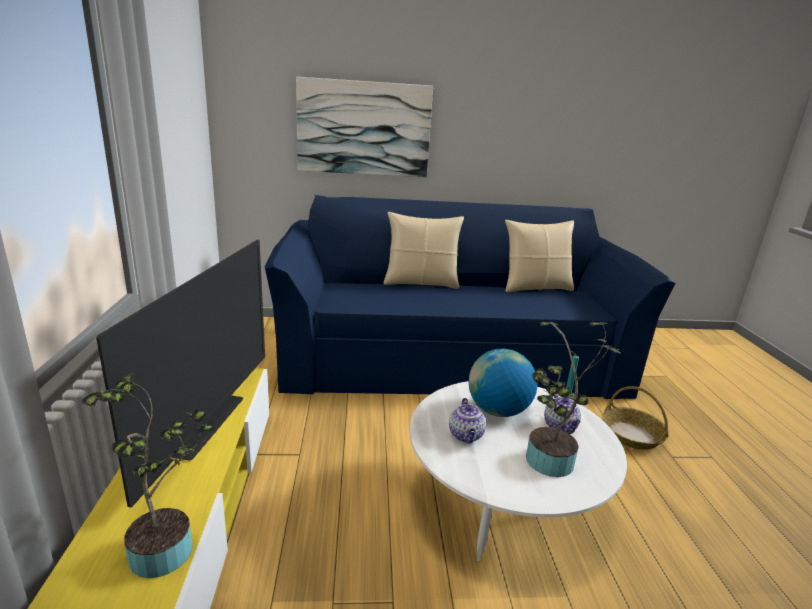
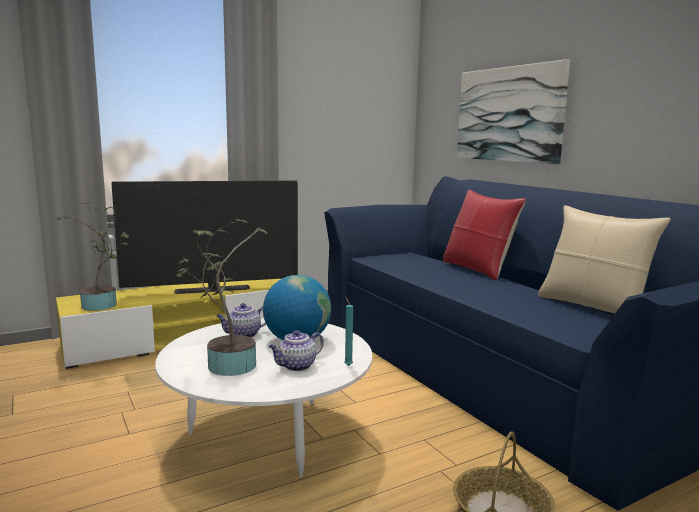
camera: 65 degrees right, 10 degrees down
(421, 283) = (477, 269): beige pillow -> red pillow

